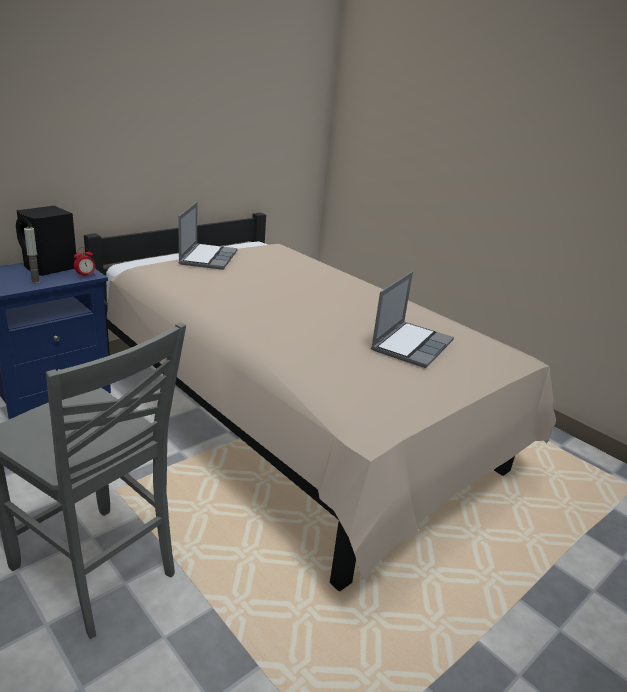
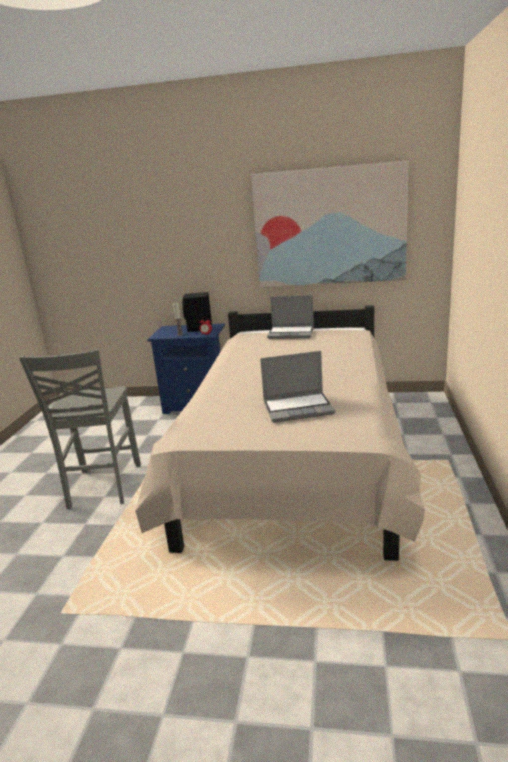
camera: 55 degrees right, 5 degrees down
(208, 258) = (291, 333): laptop -> laptop turned 45 degrees clockwise
(217, 110) = (329, 227): none -> picture

